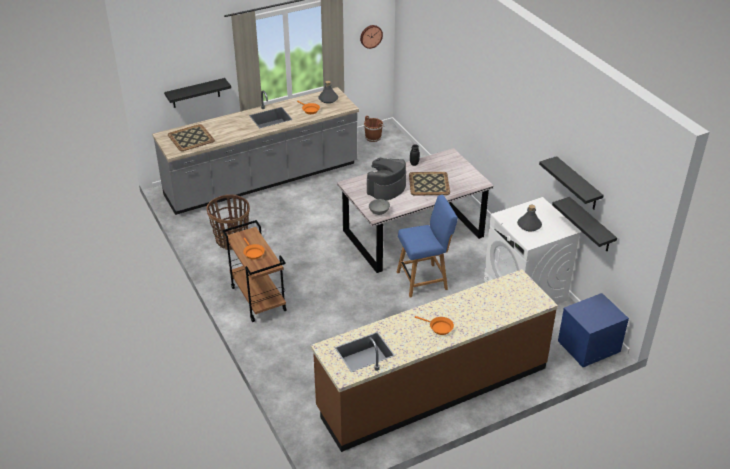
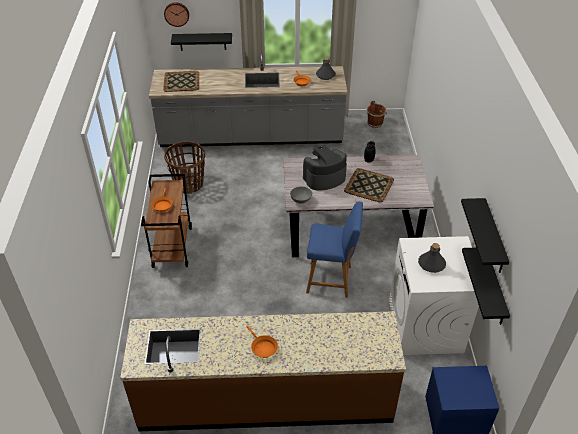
camera: 25 degrees right, 5 degrees up
(370, 36) = (388, 23): wall clock -> wall clock (176, 14)

